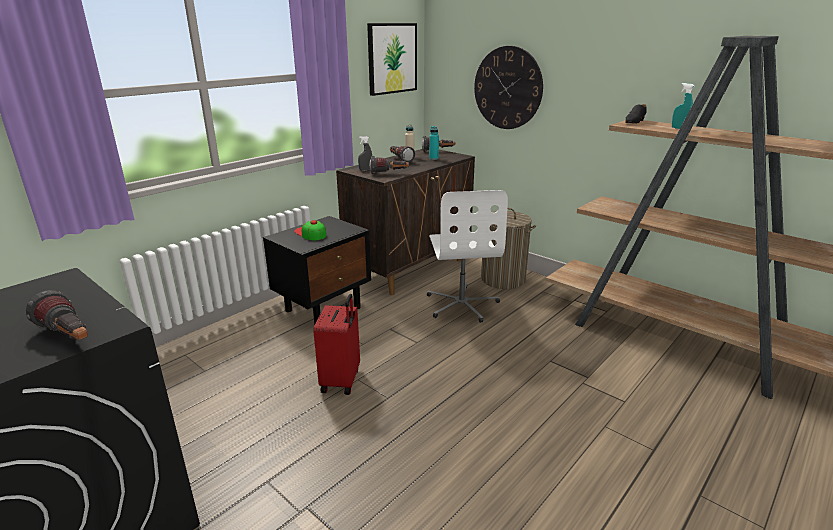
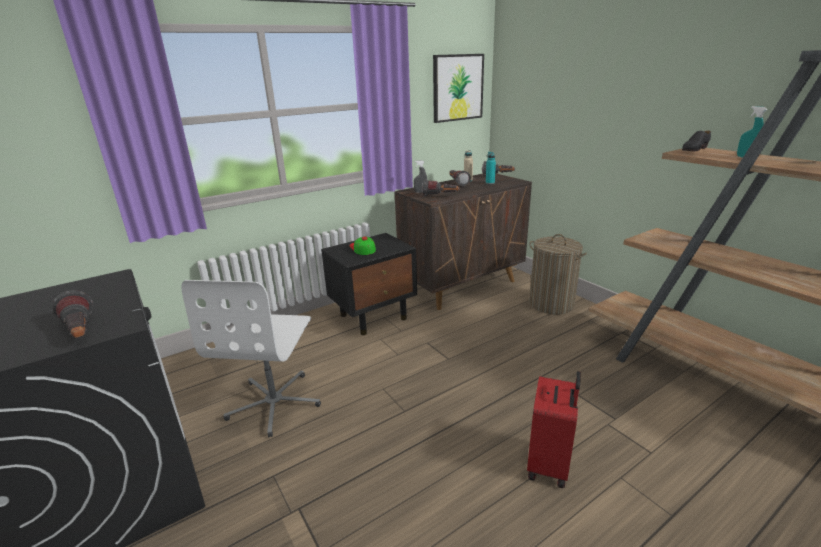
camera: 15 degrees right, 0 degrees up
(342, 381) = (368, 388): red suitcase -> red suitcase (549, 465)
(462, 304) = (502, 325): white office chair -> white office chair (275, 403)
(507, 88) = (567, 115): wall clock -> none

